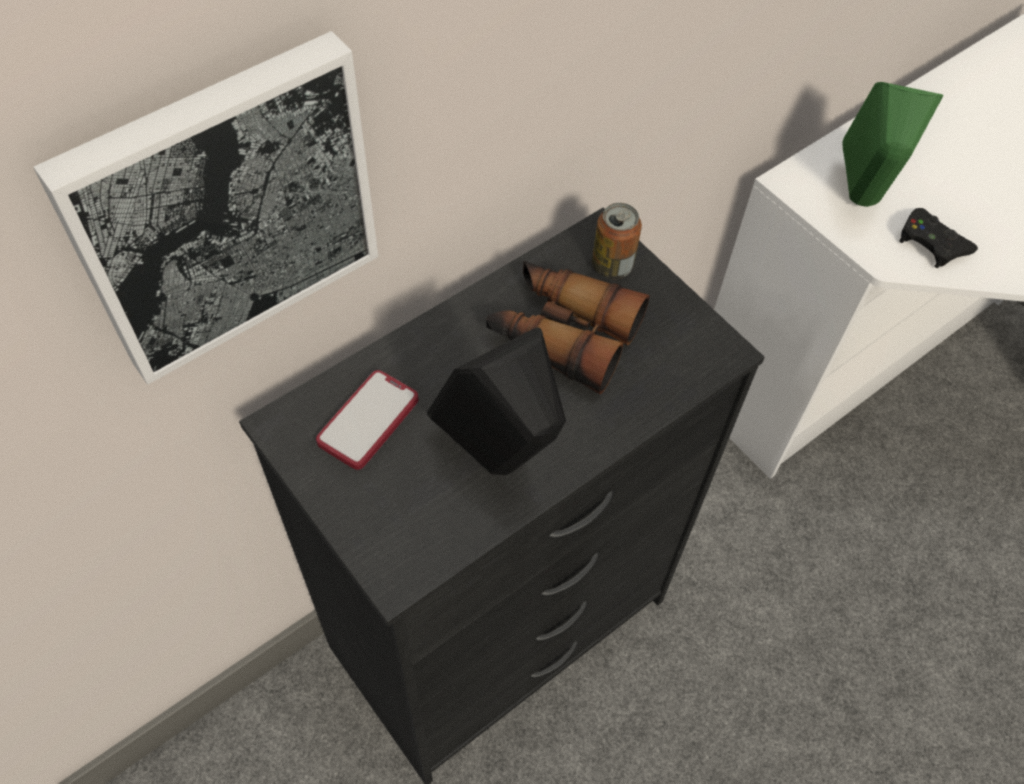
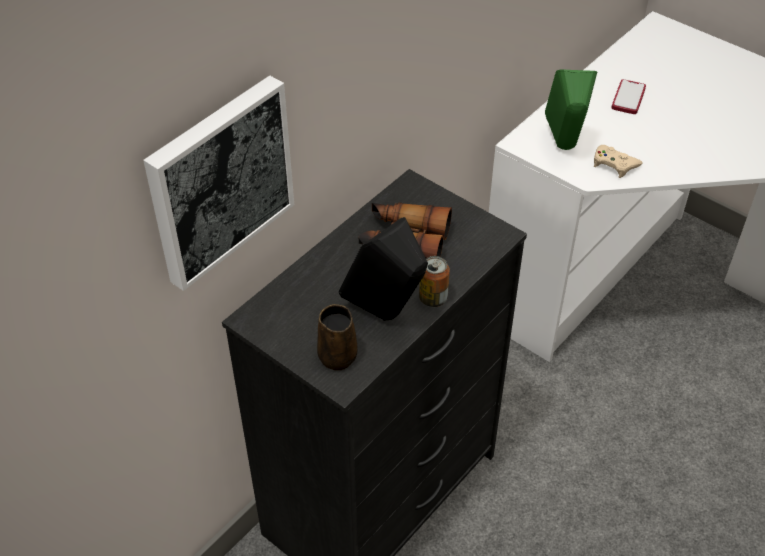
camera: 10 degrees left, 10 degrees down
(368, 421) = (301, 308): phone -> phone (628, 98)
(402, 519) = (337, 354): none -> brown mug
(612, 266) = (423, 200): can -> can (433, 298)
(932, 243) = (614, 164): black game controller -> beige game controller

